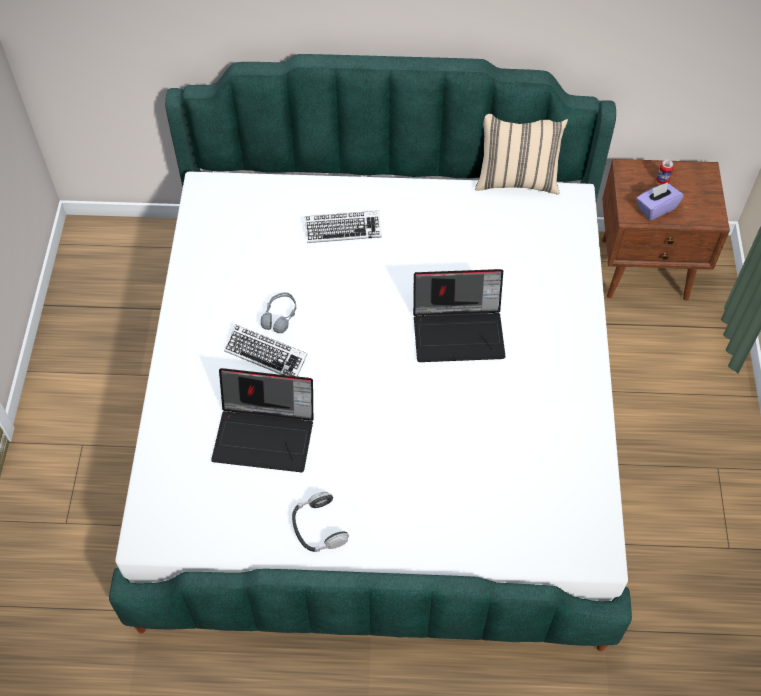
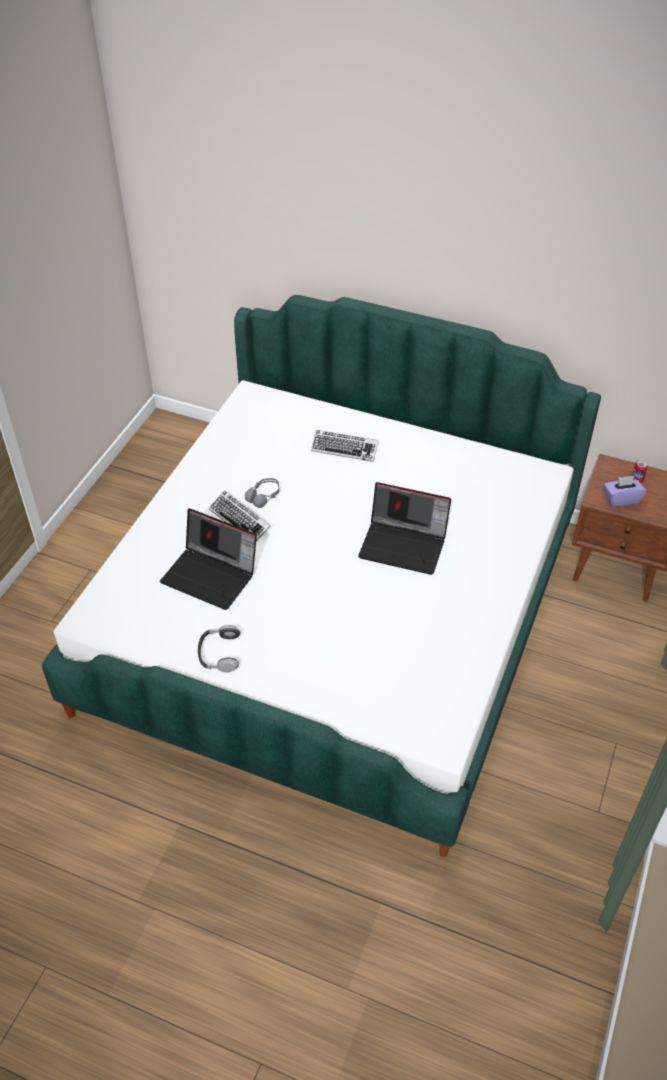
camera: 20 degrees right, 10 degrees down
(516, 180) = (506, 448): beige pillow -> none

